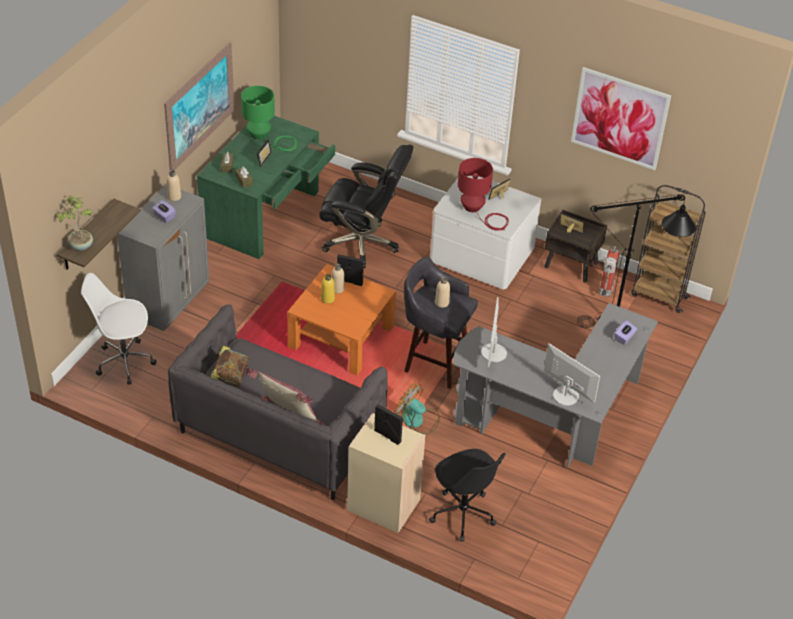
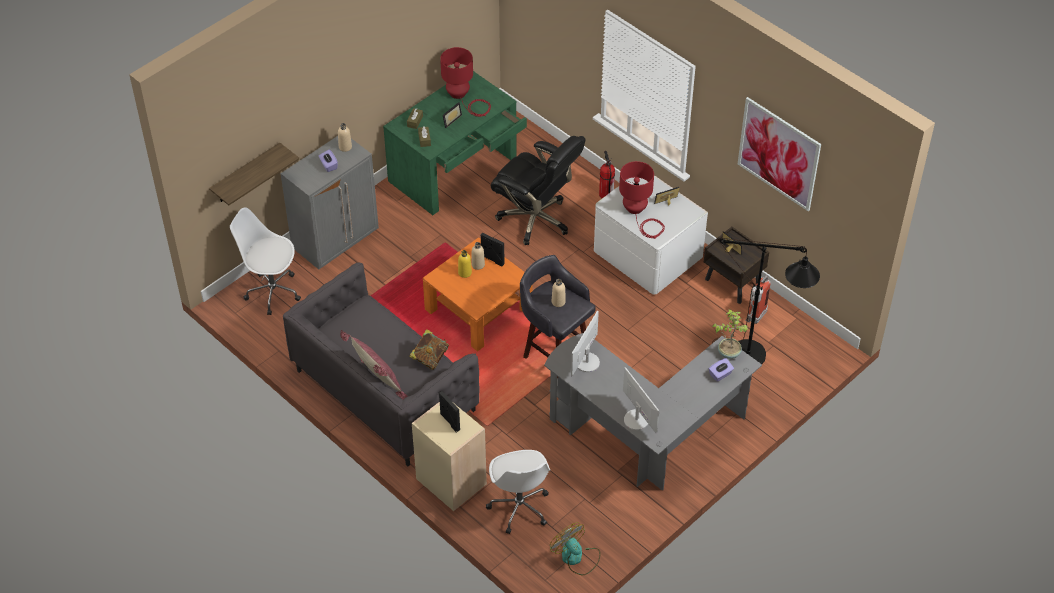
camera: 20 degrees right, 5 degrees up
(80, 245) = (233, 184): potted plant -> potted plant (728, 352)
(199, 106) = (390, 63): picture -> none
(230, 376) = (343, 330): book -> book (429, 358)
(269, 138) = (466, 99): green table lamp -> red table lamp
(417, 420) = (515, 408): fan -> fan (576, 557)
(418, 209) = (605, 194): none -> fire extinguisher
(464, 516) = (520, 510): black office chair -> white office chair
(659, 296) = (807, 334): brown cart -> none

